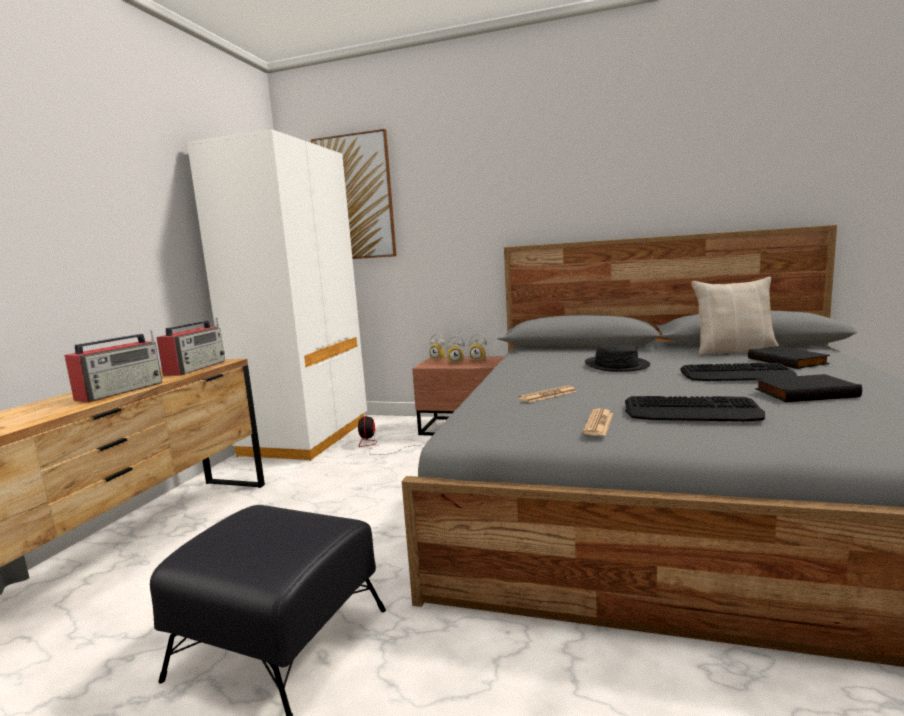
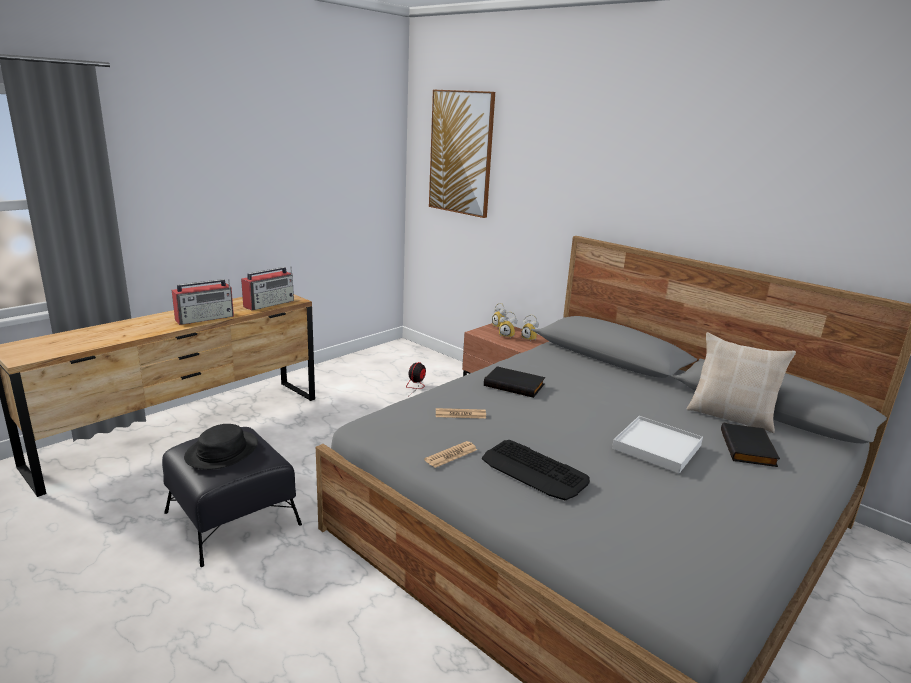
camera: 25 degrees right, 10 degrees up
(306, 437) = (378, 364): white wardrobe -> none
(616, 365) = (583, 397): black hat -> black hat (222, 451)
(736, 374) = (657, 447): keyboard -> white tray
(805, 392) = (668, 489): black book -> black book (515, 385)

